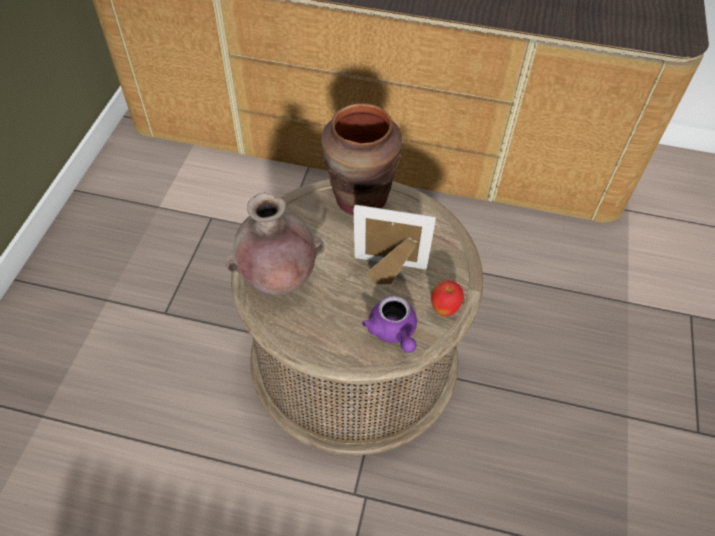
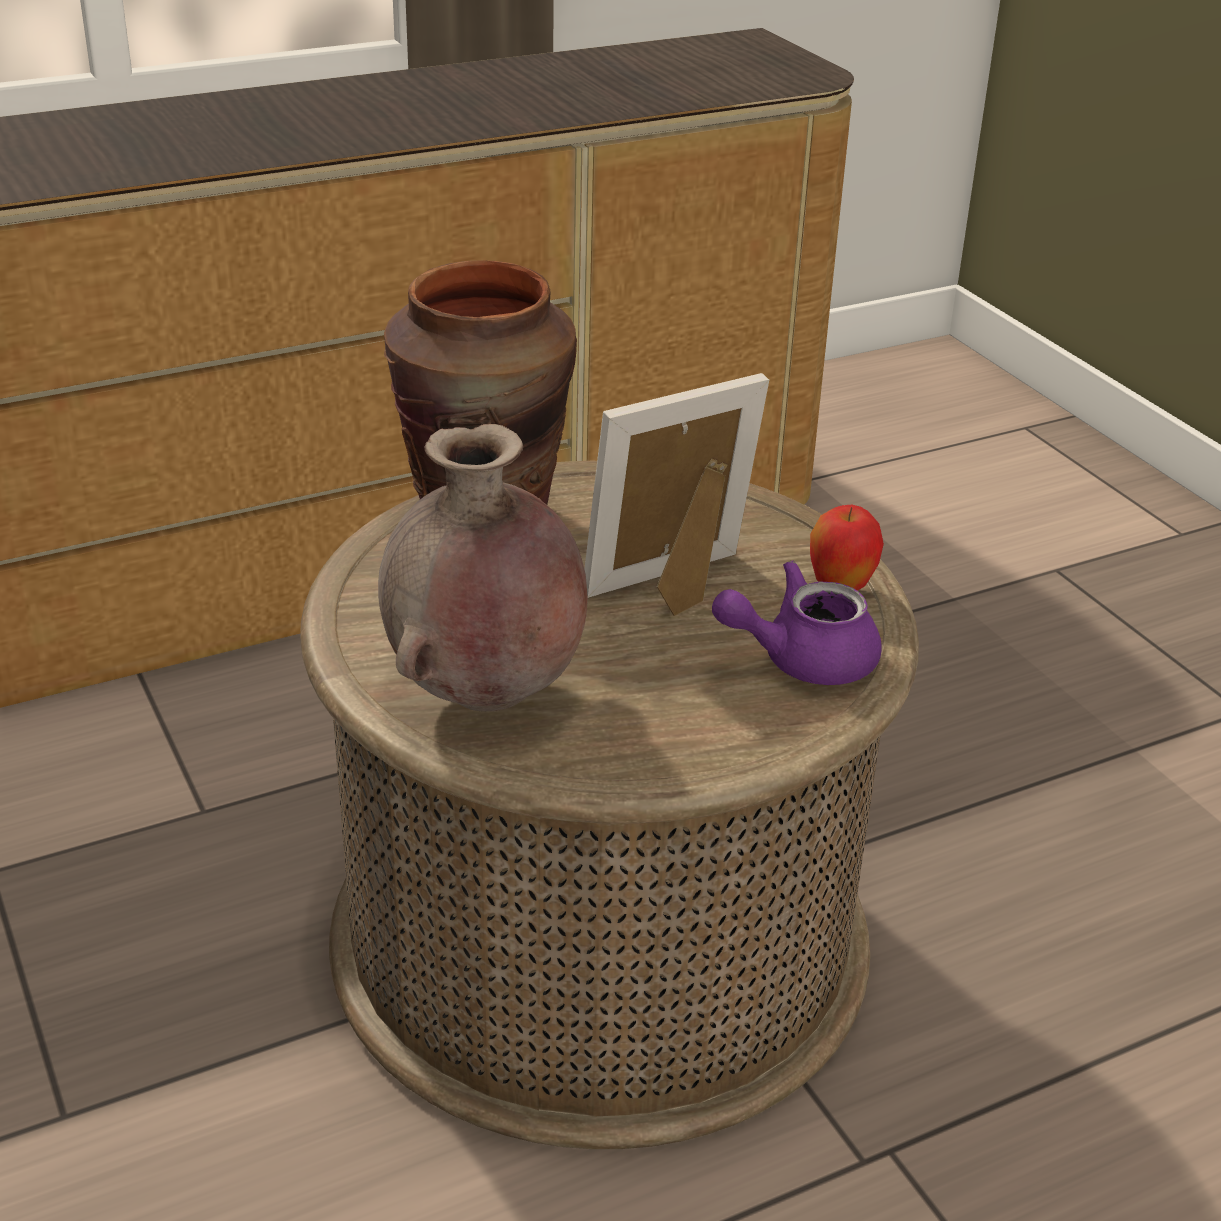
camera: 40 degrees left, 20 degrees down
(393, 332) = (801, 659): purple teapot -> purple teapot turned 135 degrees clockwise

